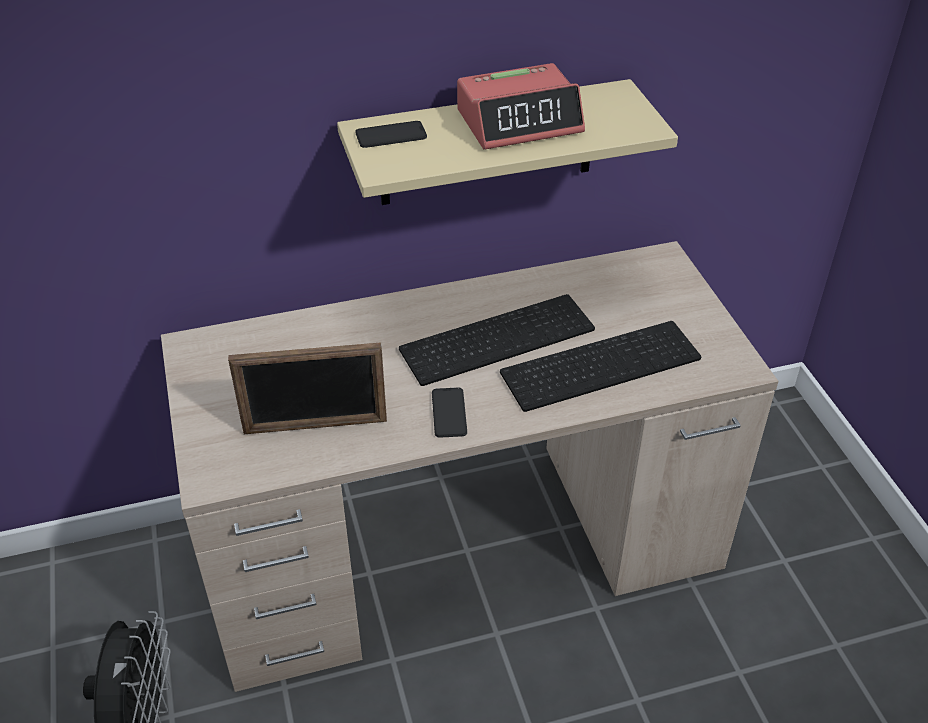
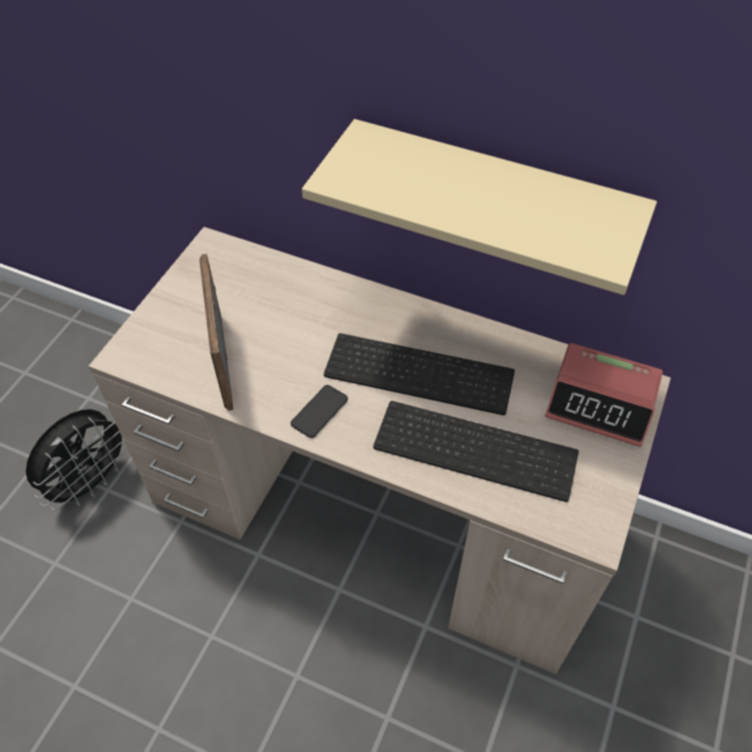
camera: 40 degrees right, 10 degrees up
(315, 426) = (223, 360): picture frame -> picture frame turned 45 degrees clockwise
(391, 135) = (377, 152): phone -> none
(520, 121) = (498, 193): alarm clock -> alarm clock (601, 403)

